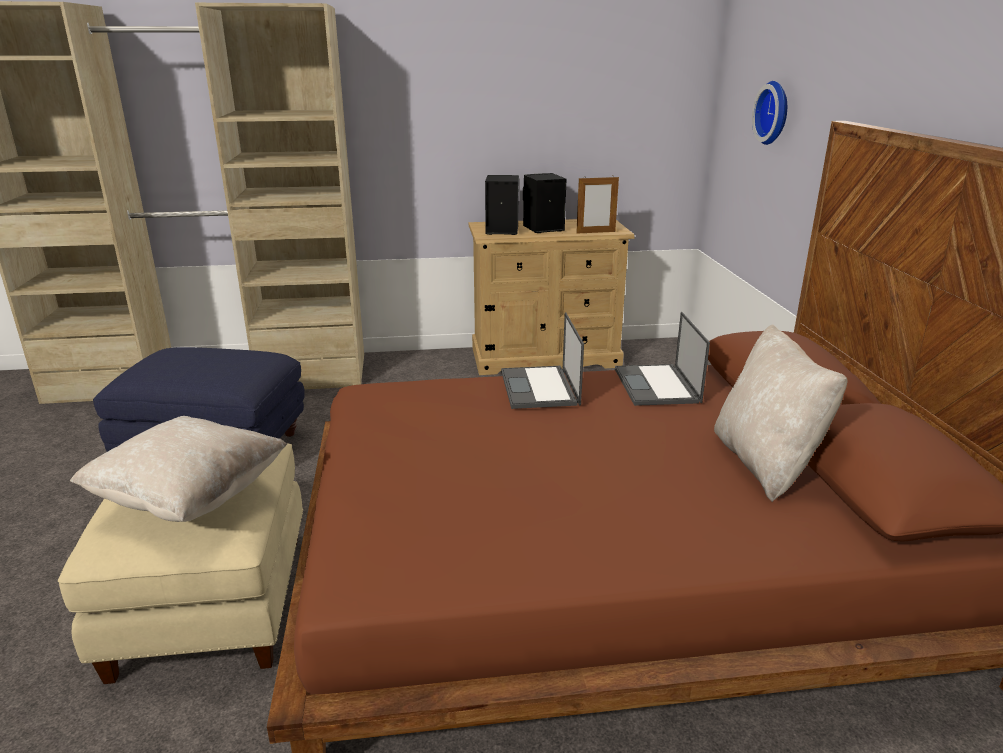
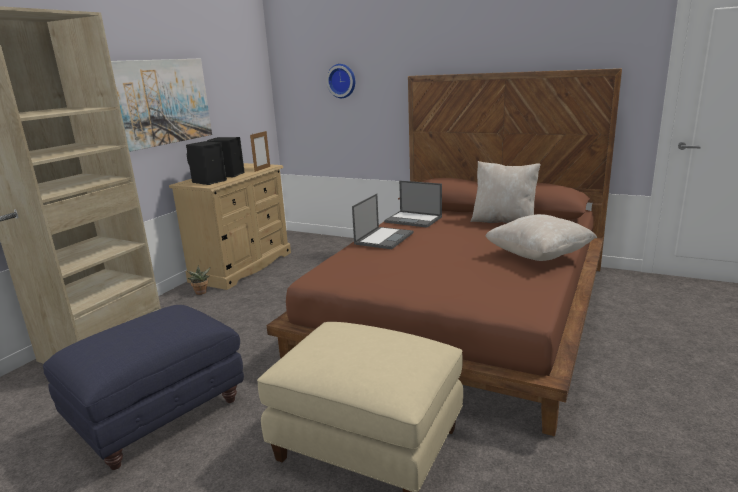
camera: 55 degrees left, 5 degrees down
(190, 498) = (385, 349): beige pillow -> beige pillow (538, 256)
(456, 366) = (201, 293): none -> potted plant
(479, 114) = (160, 102): none -> picture
(540, 388) = (384, 238): laptop -> laptop turned 90 degrees counterclockwise

